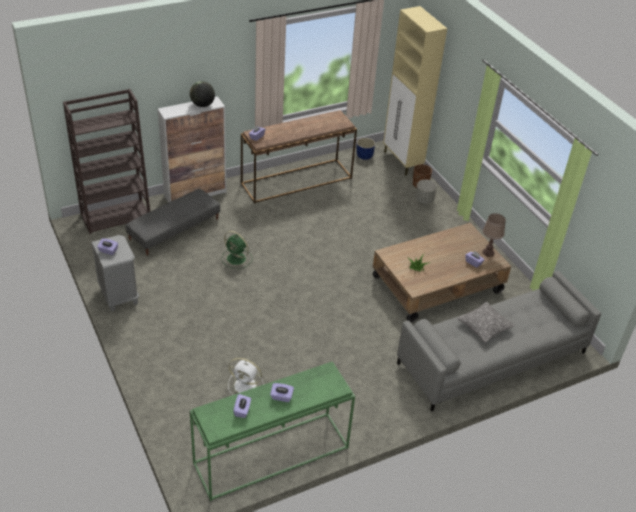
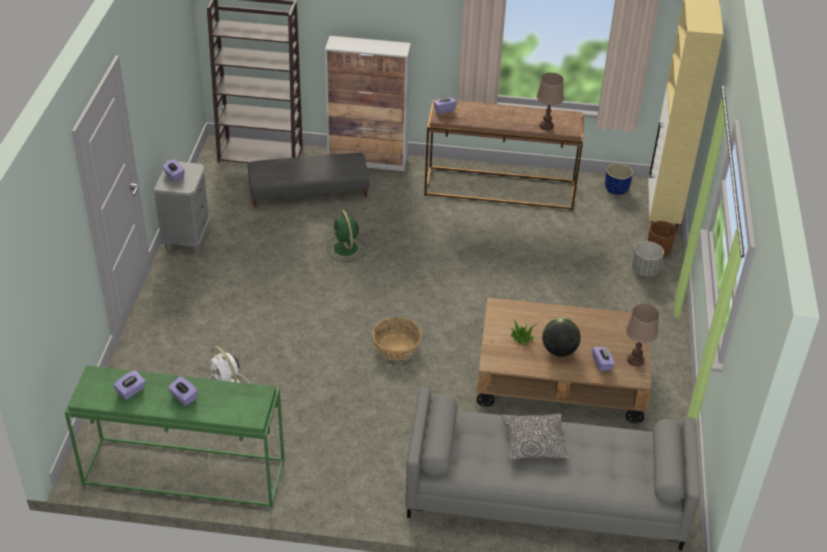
camera: 35 degrees right, 0 degrees up
(202, 105) = (383, 47): globe -> globe (559, 350)
(328, 126) = (546, 126): none -> brown table lamp
(328, 308) = (396, 347): none -> basket

